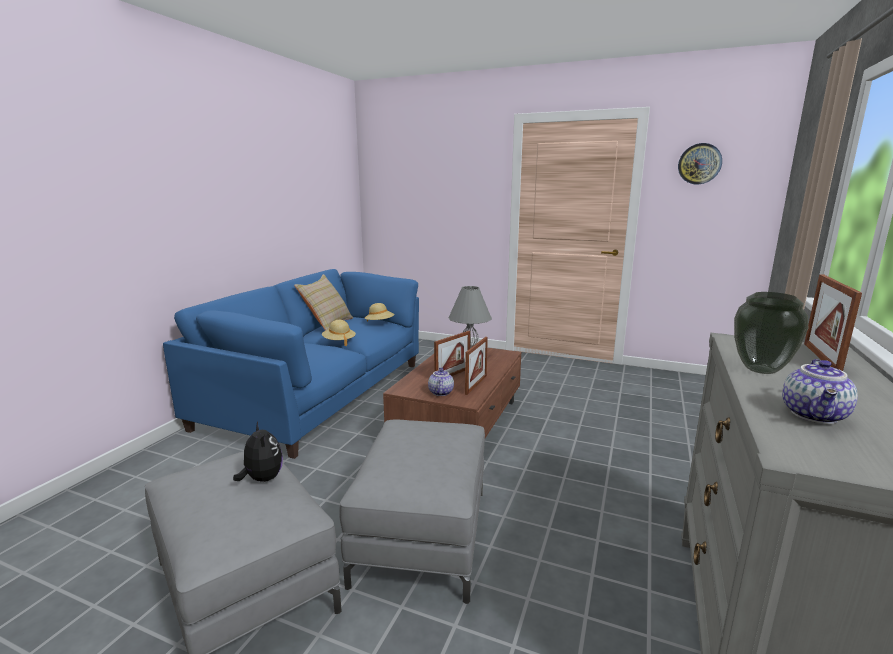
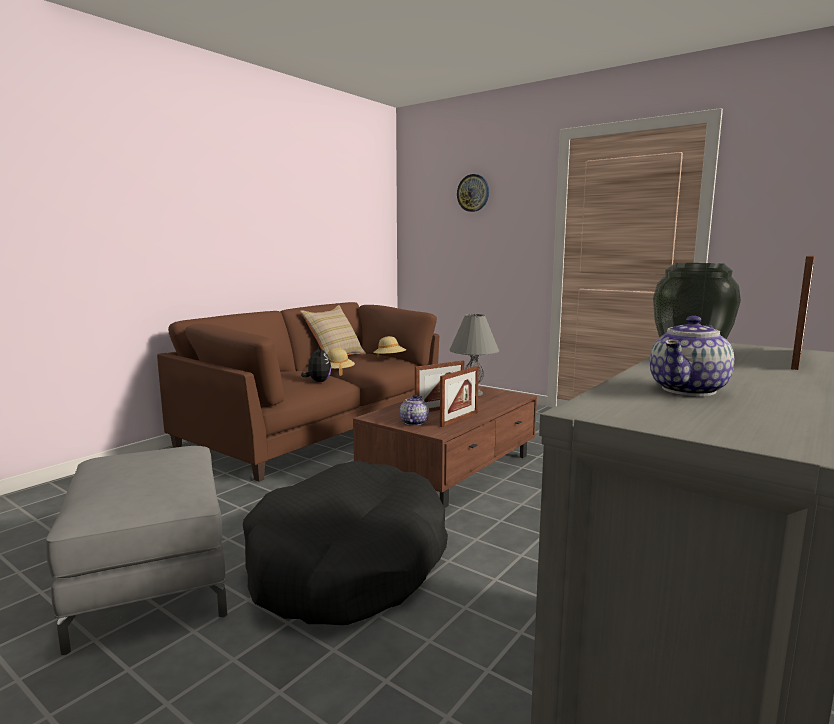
camera: 15 degrees right, 5 degrees down
(262, 479) = (173, 466): plush toy -> plush toy (318, 381)
(319, 394) = (316, 429): blue sofa -> brown sofa
(422, 535) = (348, 564): grey ottoman -> black dog bed
(699, 164) = (789, 174): wall clock -> wall clock (473, 193)

